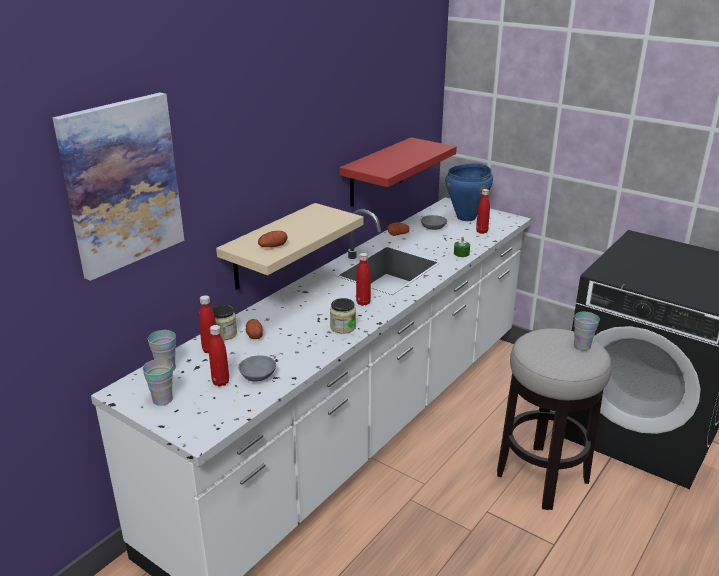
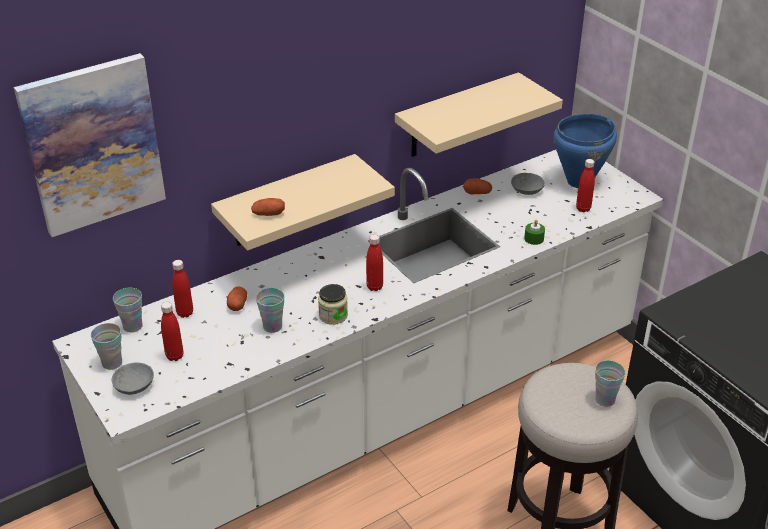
camera: 20 degrees right, 10 degrees up
(224, 334) = (208, 295): jar -> none
(258, 376) = (214, 358): grey bowl -> grey bowl (134, 387)
(296, 344) = (272, 326): none -> cup
(377, 172) = (457, 116): red shelf -> beige shelf

